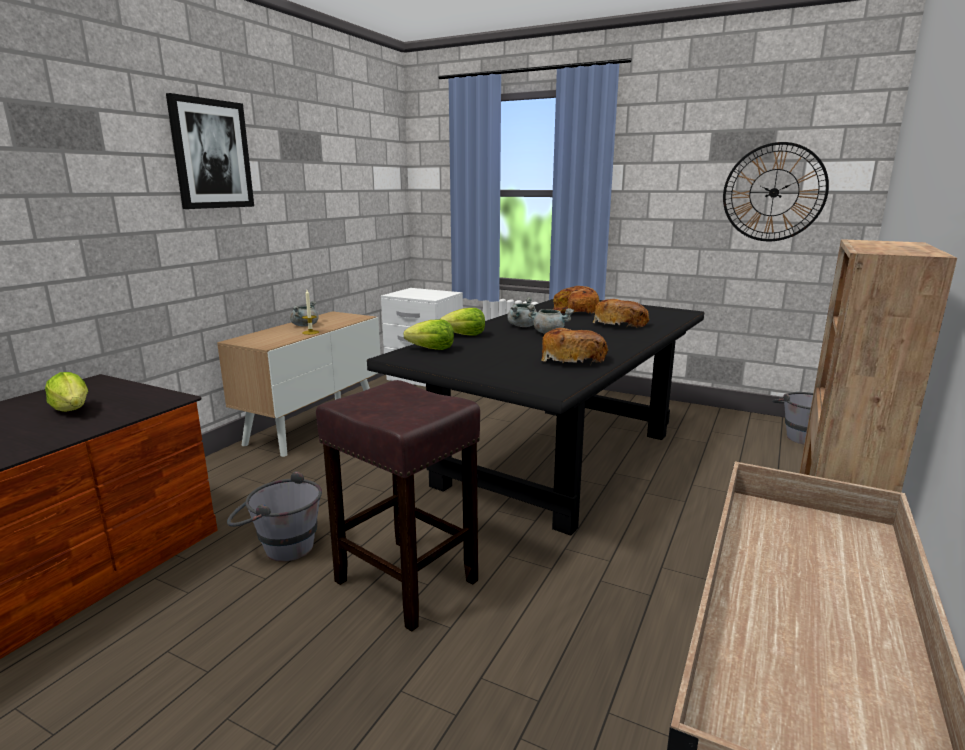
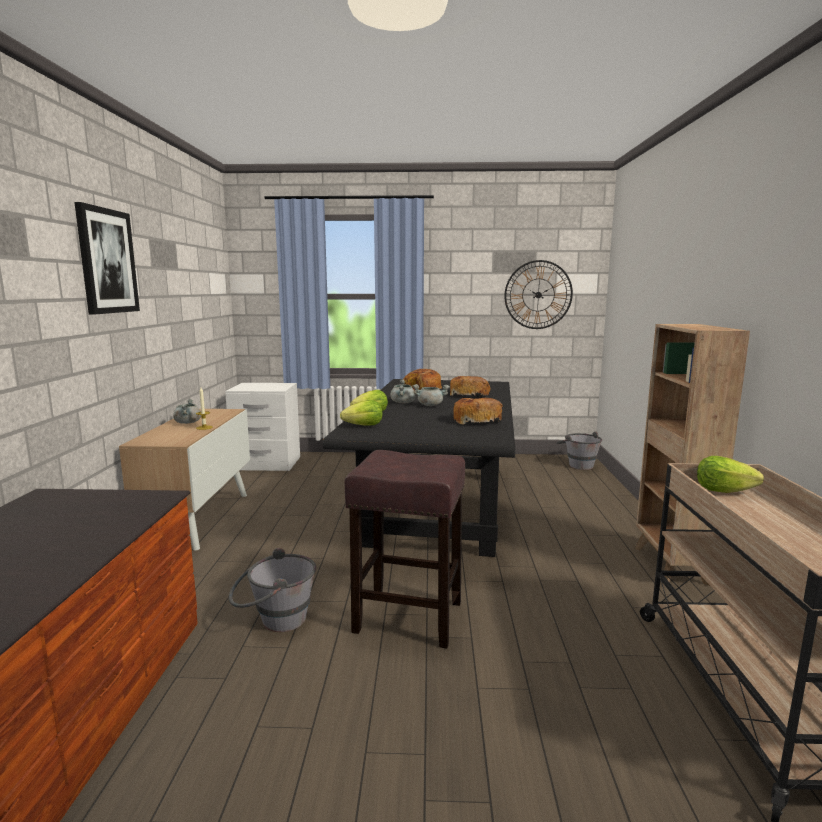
camera: 25 degrees left, 5 degrees down
(72, 410) = (70, 521): lettuce -> lettuce (723, 491)

